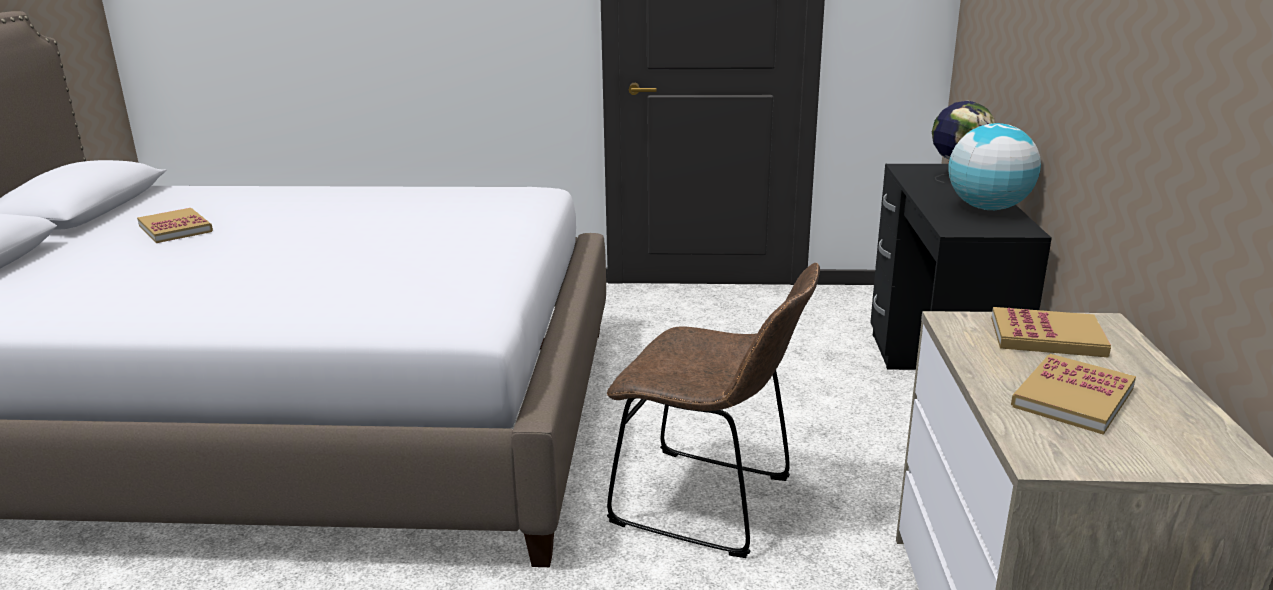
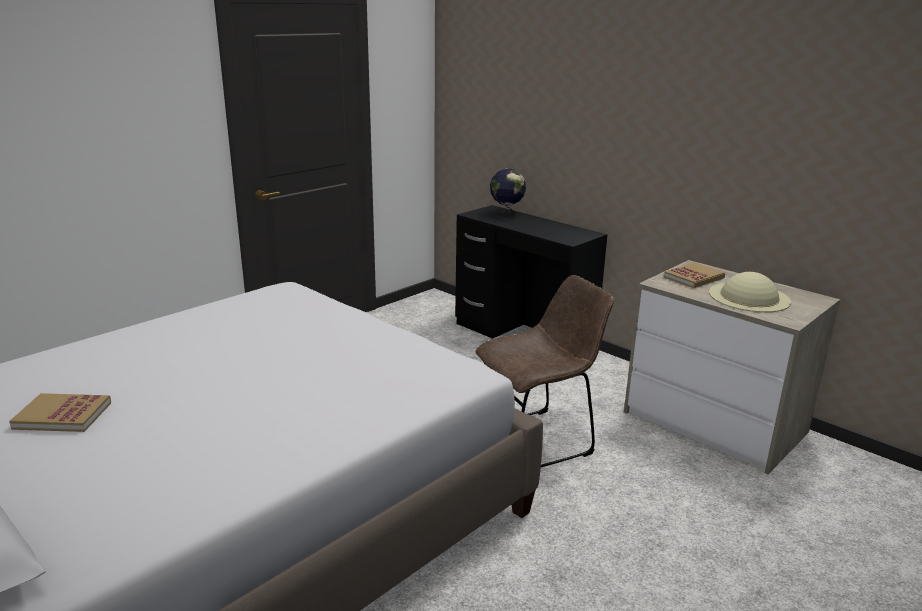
camera: 50 degrees left, 0 degrees up
(987, 208) = (555, 227): globe -> none
(1072, 397) = (749, 297): book -> beige hat

